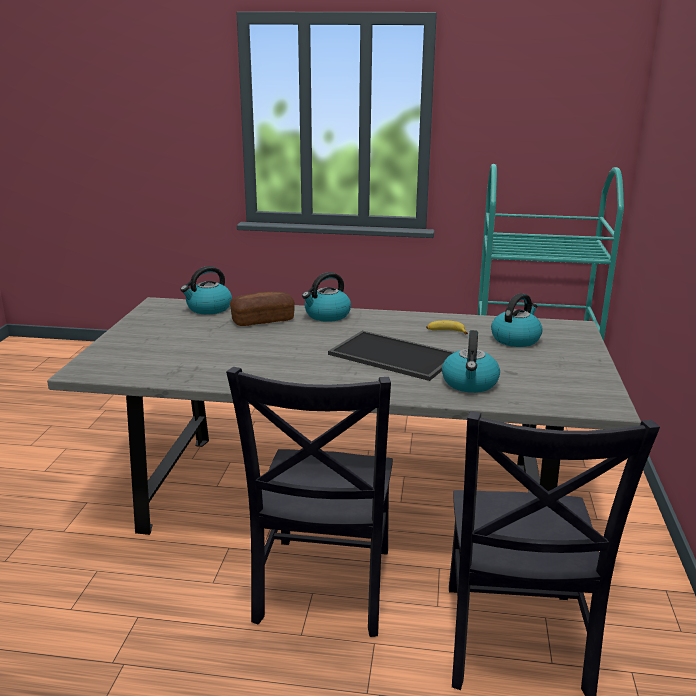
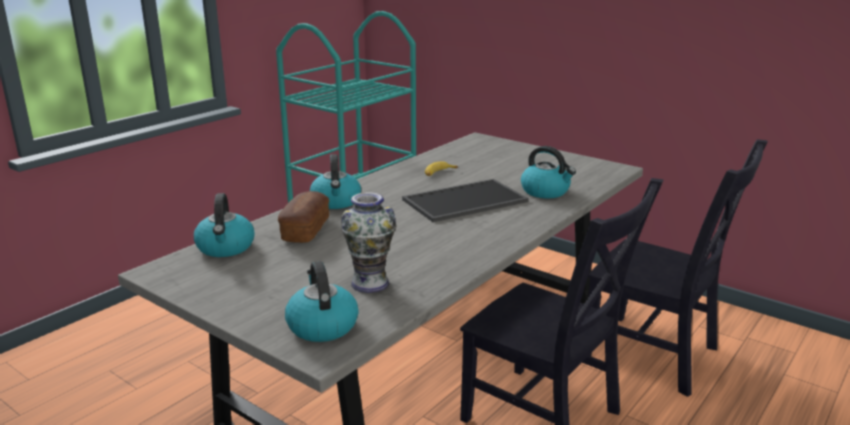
camera: 60 degrees left, 0 degrees up
(191, 360) = (370, 283): none -> vase
(515, 339) = (480, 158): kettle -> kettle (322, 325)

